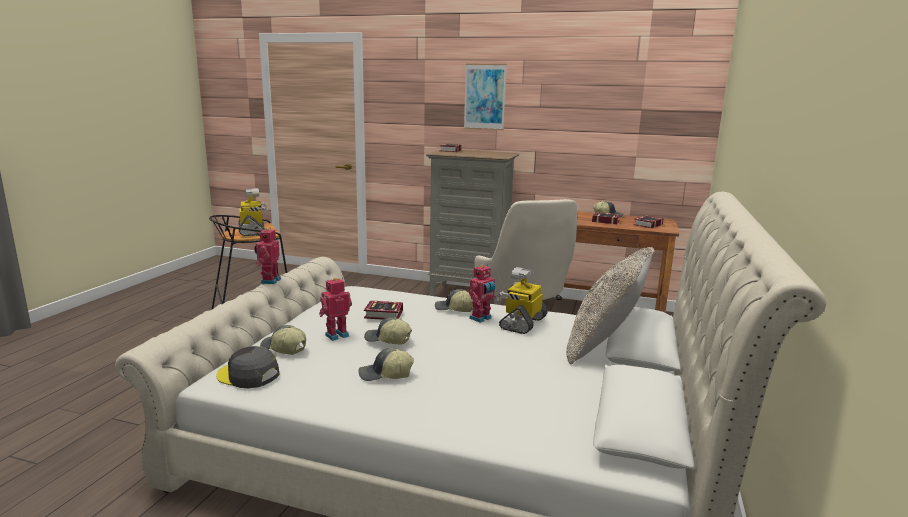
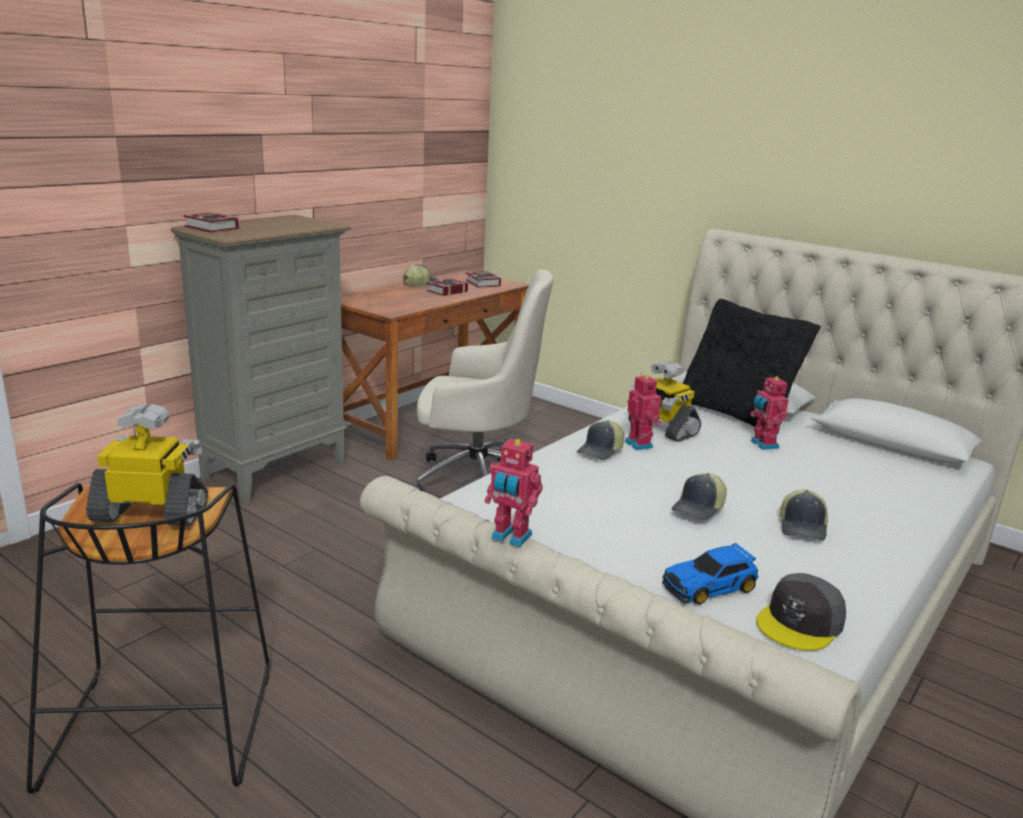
camera: 70 degrees left, 5 degrees up
(283, 349) = (710, 586): cap -> toy car
(336, 335) = (666, 540): toy robot -> toy robot (763, 444)
(385, 315) = (611, 494): book -> none
(484, 97) = (233, 119): picture -> none
(605, 347) = (737, 412): beige pillow -> black pillow

